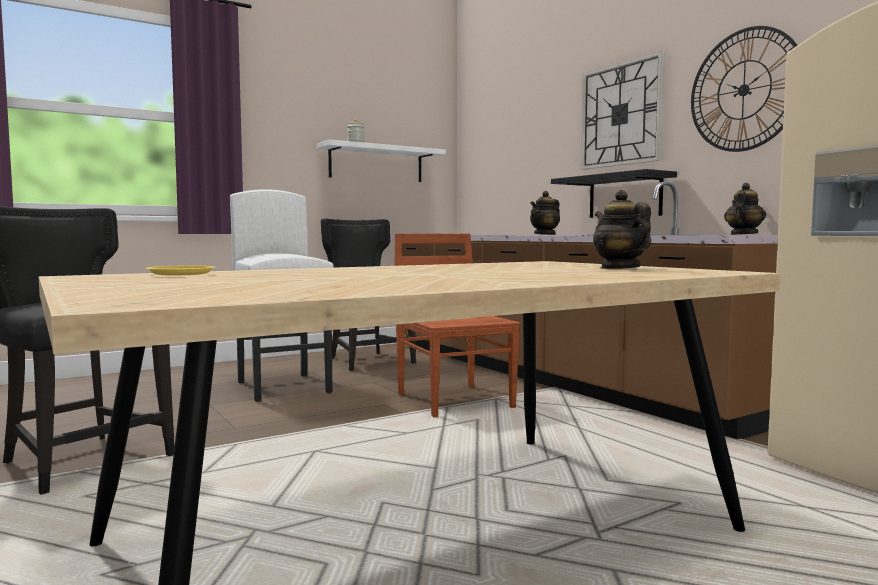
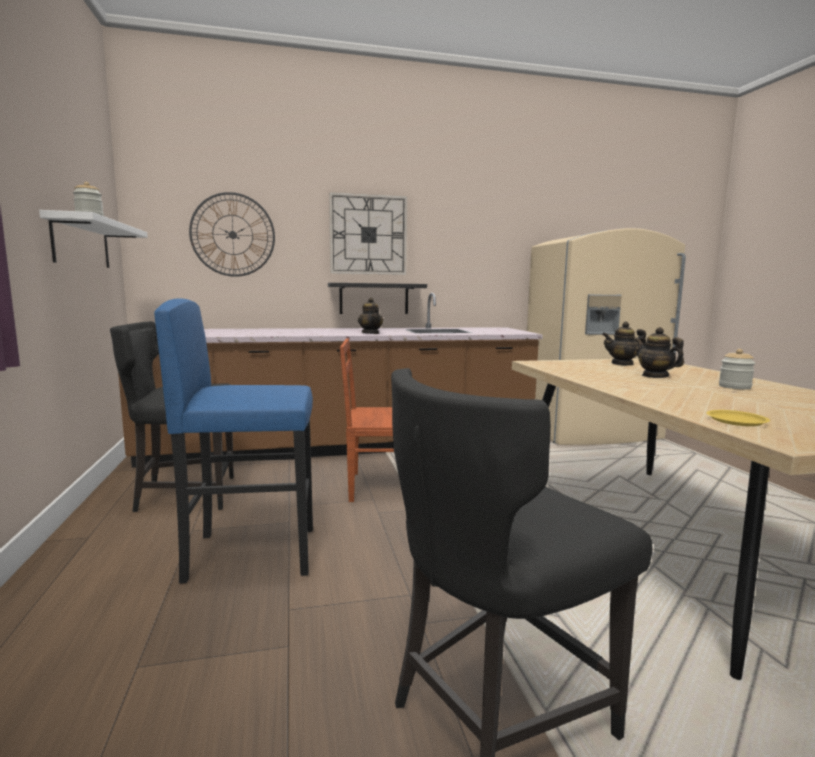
camera: 70 degrees left, 5 degrees up
(284, 387) = (252, 553): white stool -> blue stool
(442, 277) = (734, 387): none -> jar
(743, 234) = (478, 328): teapot -> teapot (655, 376)
(744, 90) = (464, 238): wall clock -> wall clock (232, 235)

